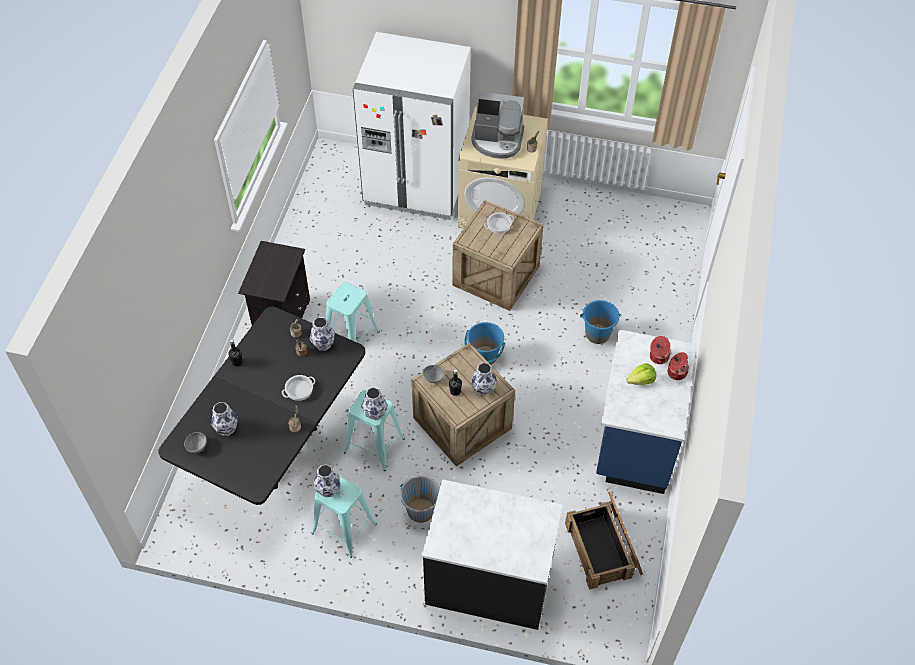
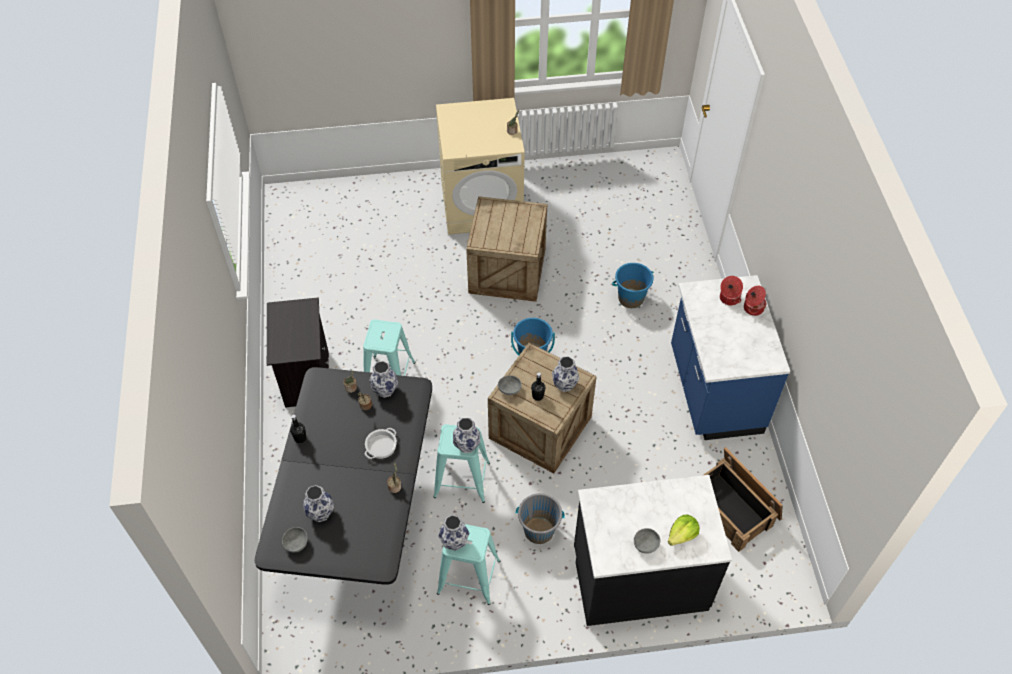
camera: 20 degrees left, 0 degrees up
(416, 186) = (388, 205): white fridge -> none
(477, 544) = (645, 544): none -> grey bowl
(497, 141) = (474, 132): coffee machine -> none
(499, 225) = (504, 217): cooking pot -> none
(641, 380) = (724, 326): lettuce -> lettuce (682, 535)

